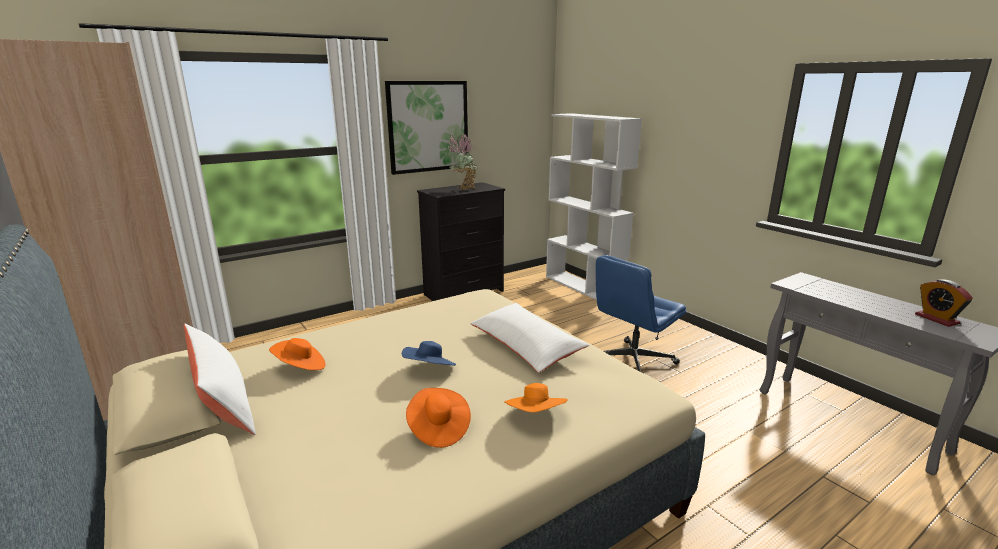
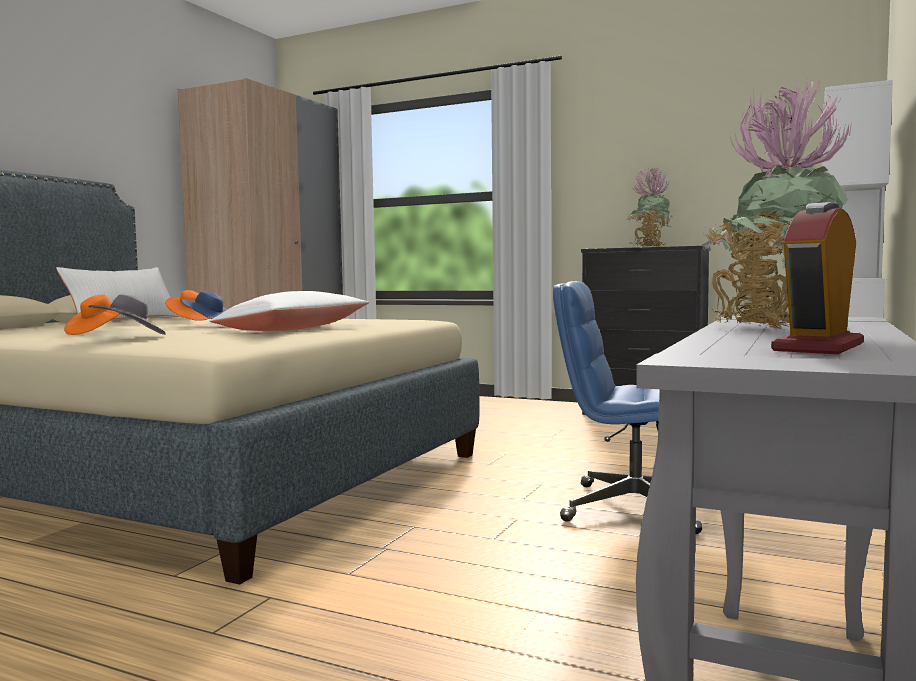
camera: 60 degrees right, 15 degrees down
(428, 126) = (623, 164): picture -> none
(536, 416) = (130, 336): orange hat -> grey hat
(845, 297) = (771, 326): none -> potted plant

